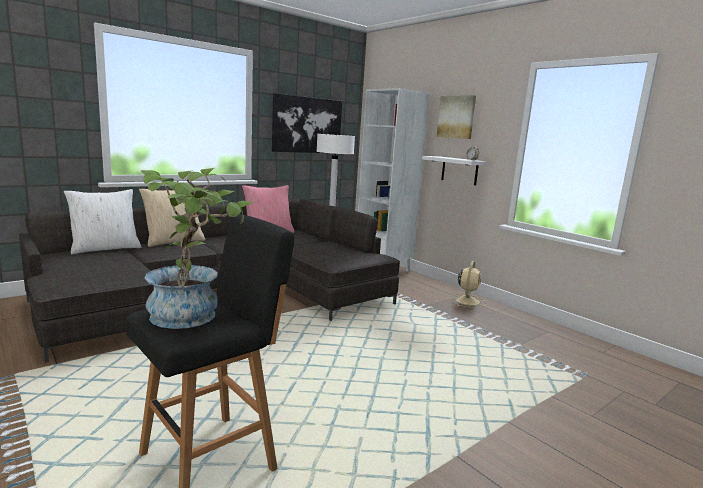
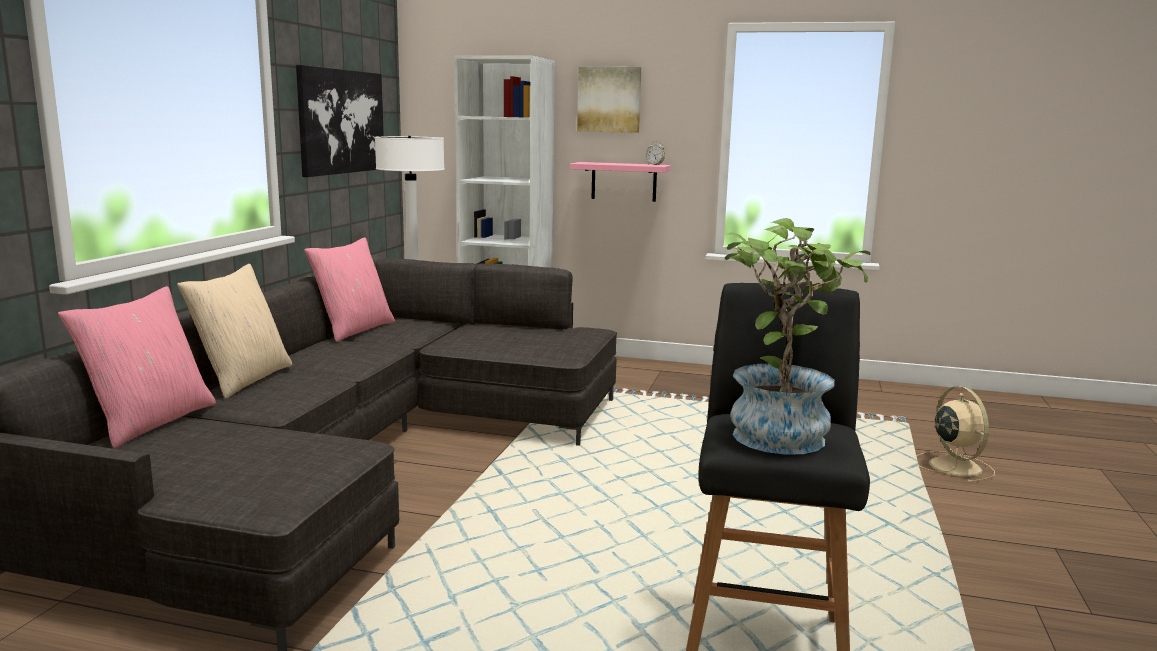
camera: 35 degrees left, 0 degrees up
(105, 248) = (150, 422): white pillow -> pink pillow
(459, 170) = (624, 181): white shelf -> pink shelf
(467, 301) = (679, 373): beige fan -> beige fan (953, 466)

